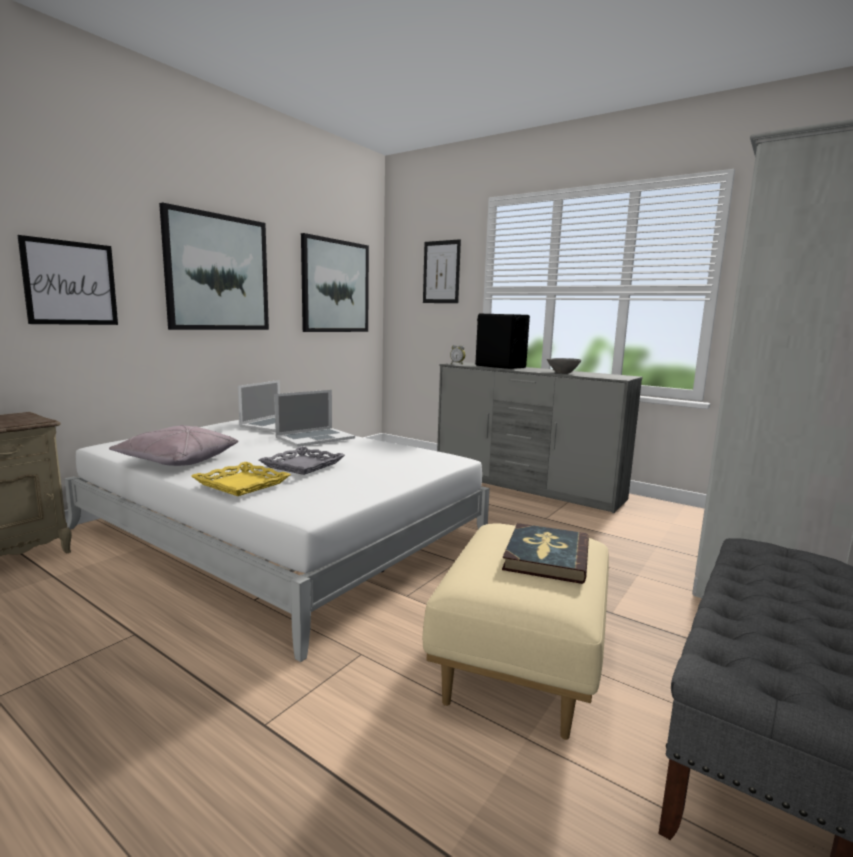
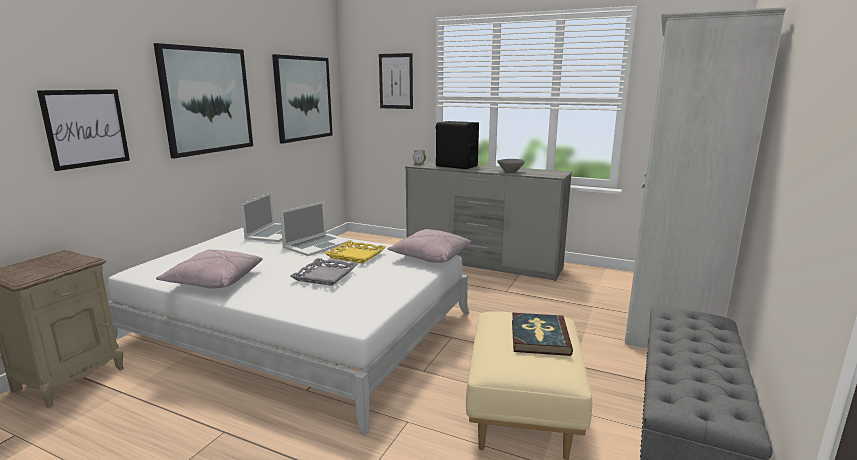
camera: 10 degrees left, 5 degrees up
(241, 484) = (286, 300): yellow tray -> yellow tray (355, 255)
(440, 459) = (430, 257): none -> purple pillow

